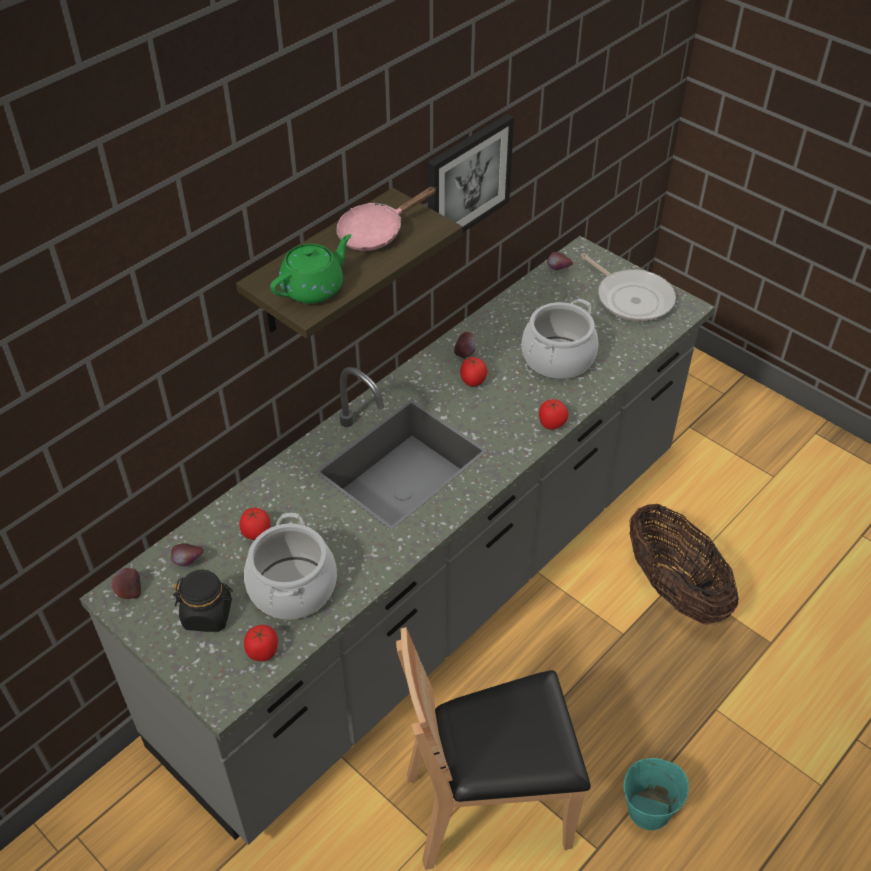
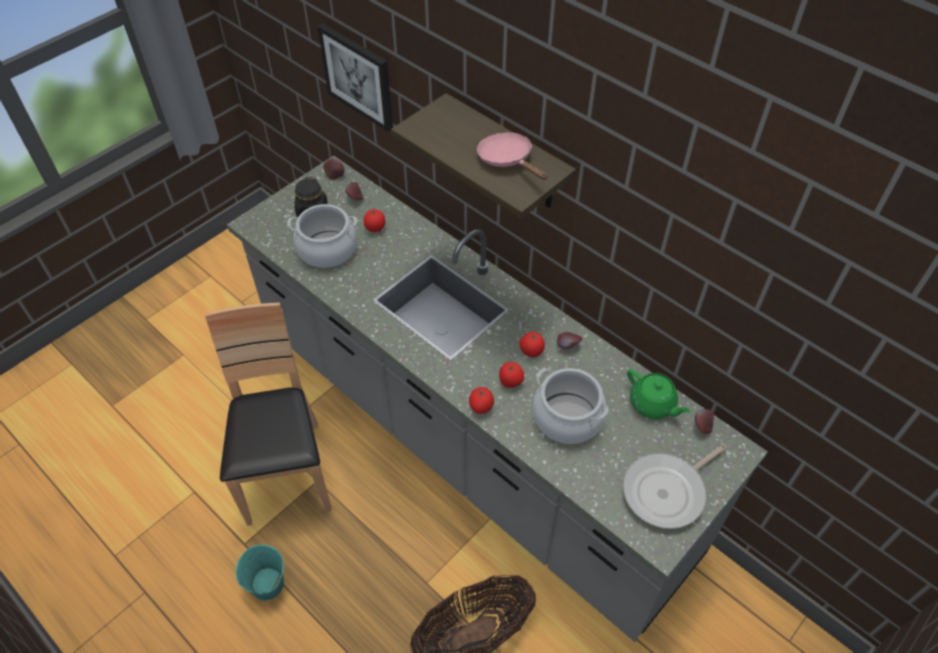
camera: 90 degrees right, 5 degrees up
(263, 652) = (279, 239): tomato -> tomato (510, 382)
(313, 288) = (437, 130): green teapot -> green teapot (653, 404)
(467, 181) = (651, 249): picture -> picture (358, 76)

